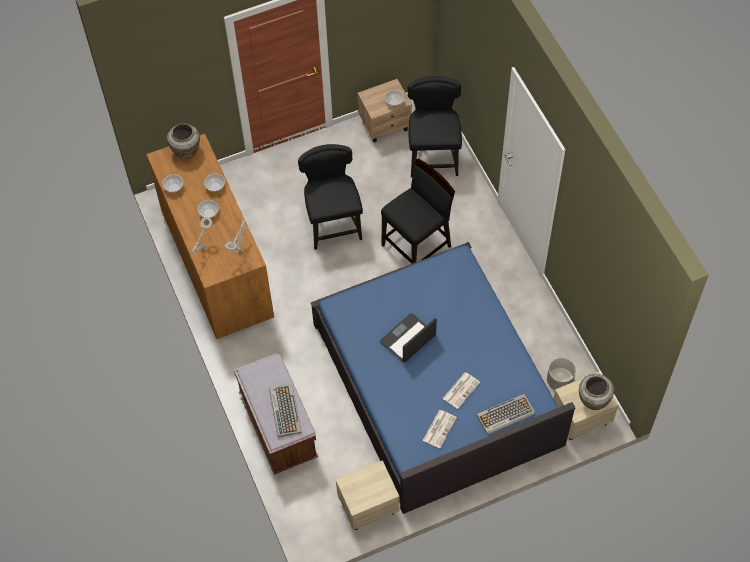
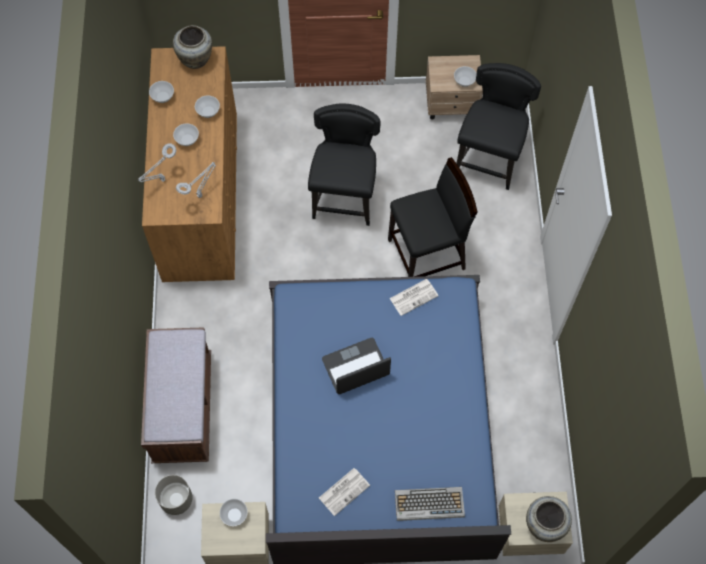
camera: 20 degrees right, 5 degrees up
(284, 410) = (178, 400): keyboard -> none
(364, 477) = (235, 515): none -> bowl
(461, 390) = (390, 453): newspaper -> newspaper (414, 296)
(559, 381) = (522, 477): grey planter -> grey planter (176, 500)

